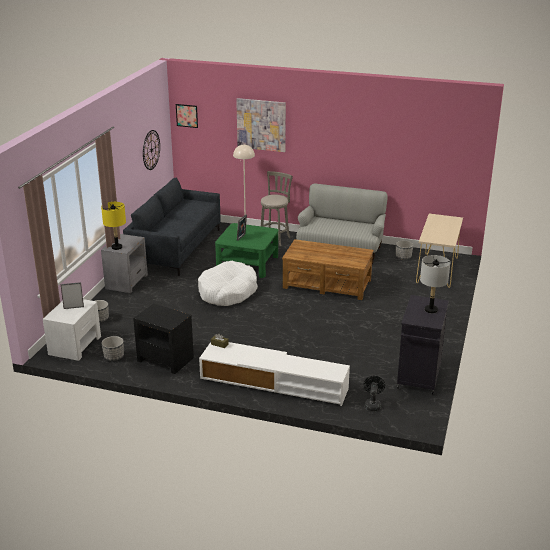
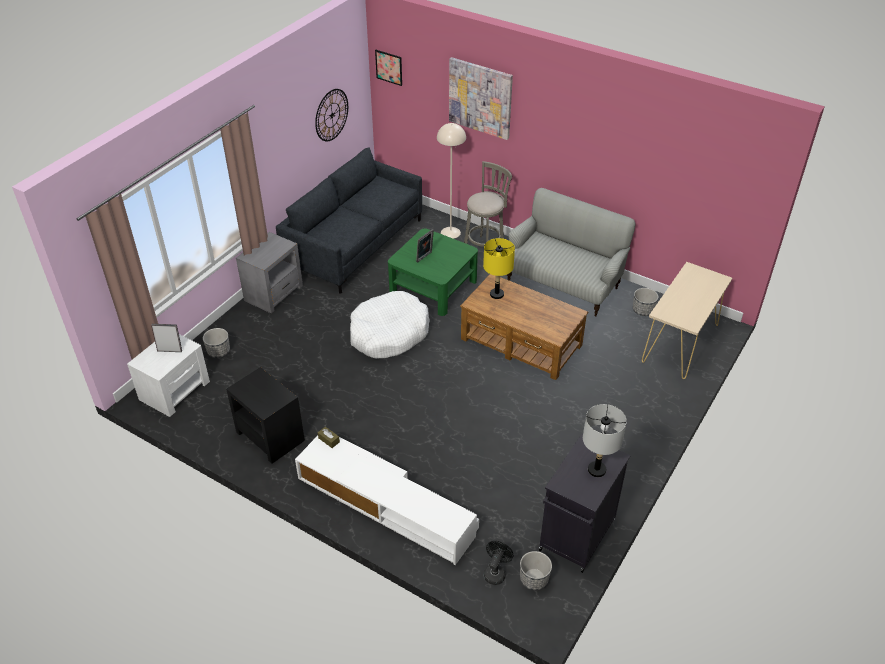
camera: 15 degrees right, 15 degrees up
(114, 357) = (211, 419): planter -> planter (533, 579)
(117, 247) = (256, 256): yellow table lamp -> yellow table lamp (496, 294)

